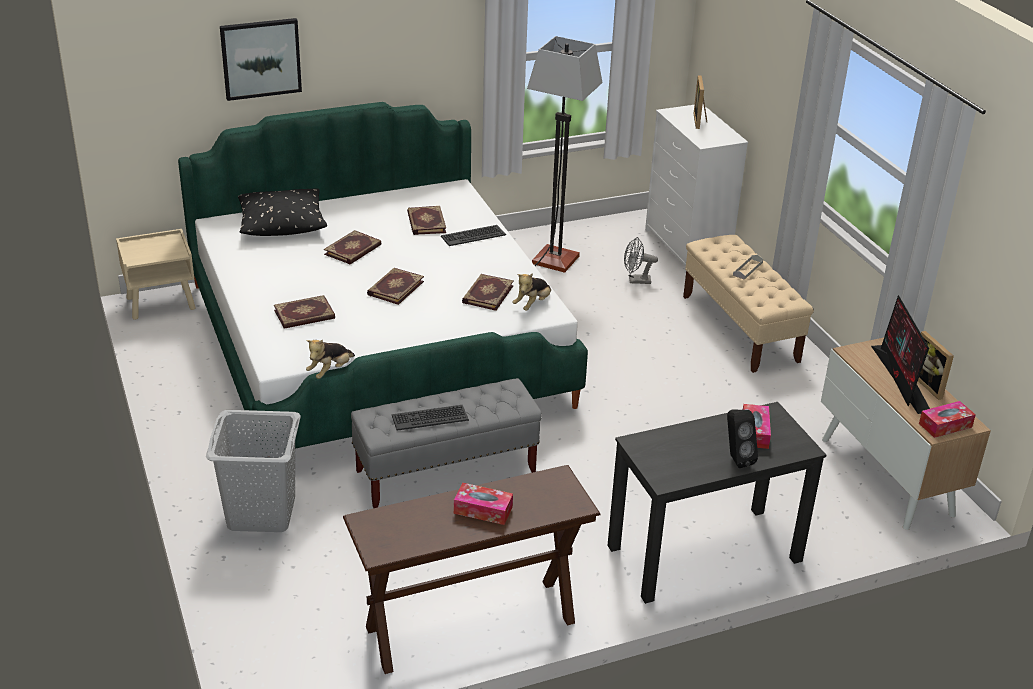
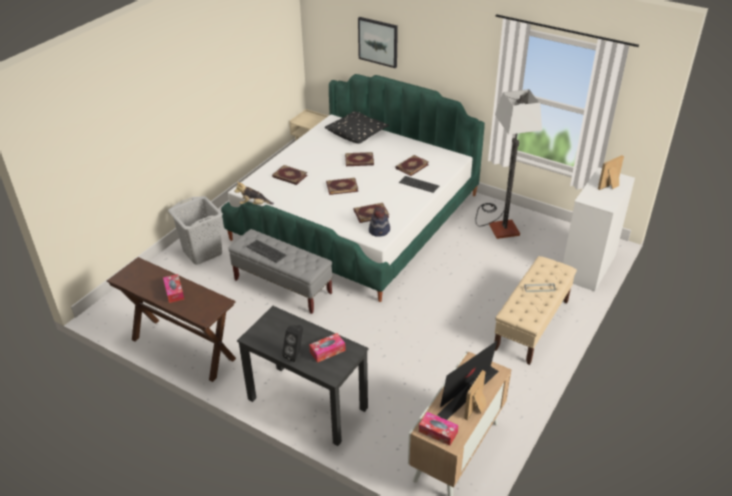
camera: 55 degrees right, 5 degrees up
(532, 304) = (379, 230): plush toy -> hat
(636, 281) = (524, 265): grey fan -> none

